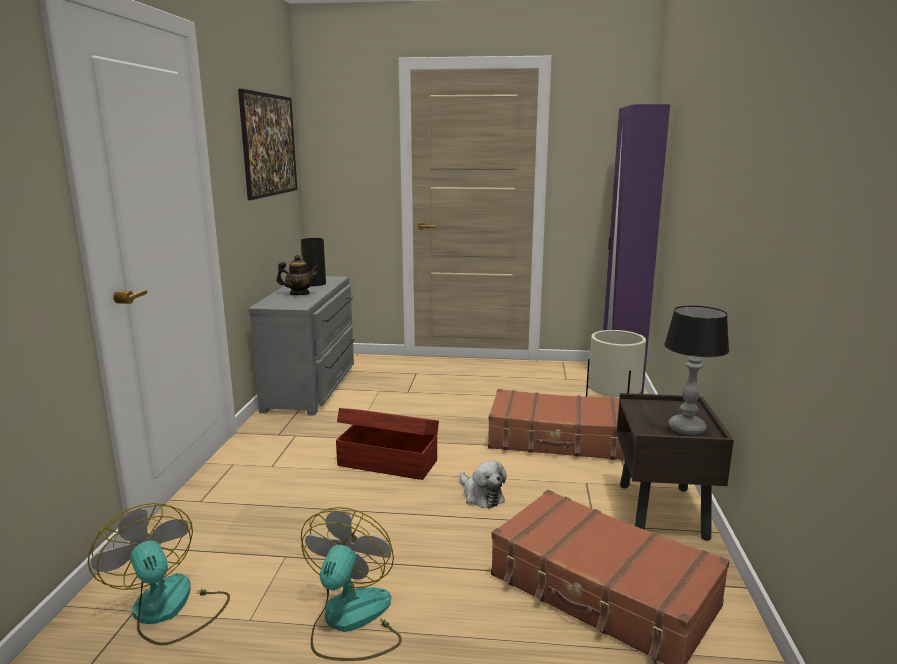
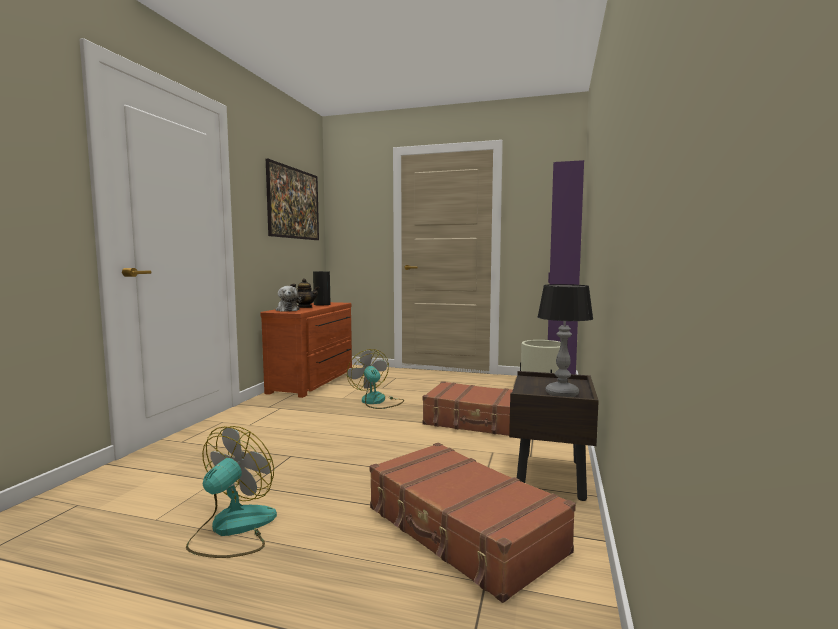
camera: 10 degrees right, 10 degrees down
(168, 610) = (102, 507): fan -> fan (377, 401)
(313, 386) = (315, 381): grey dresser -> brown dresser
(387, 462) = (337, 428): brown storage box -> none
(481, 496) = (397, 454): plush toy -> plush toy (287, 310)

